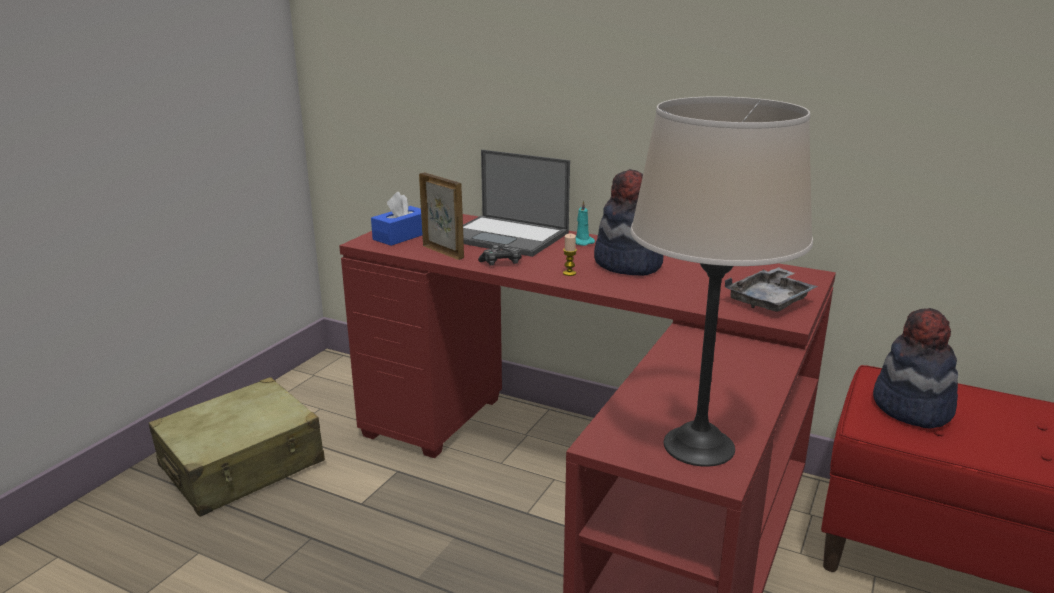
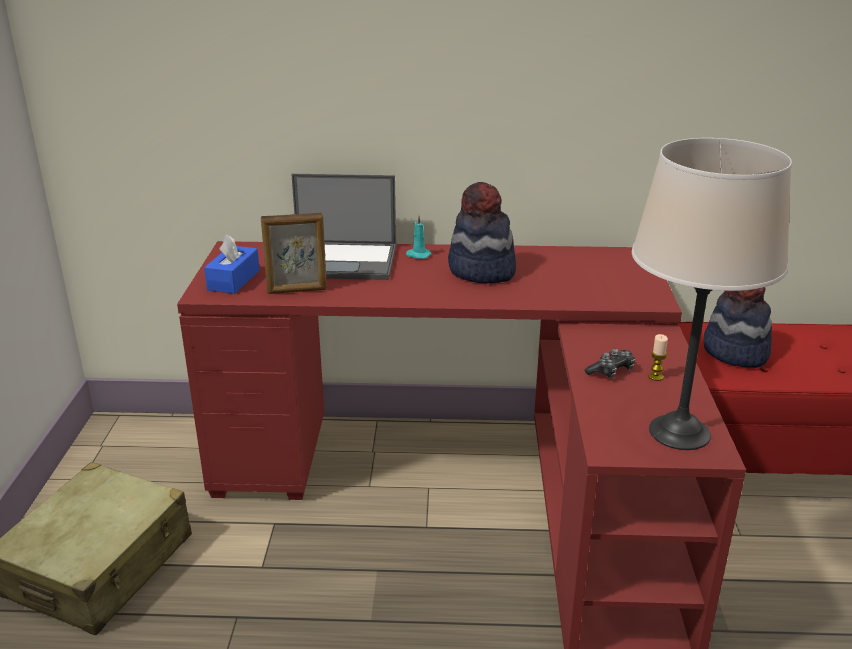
camera: 25 degrees left, 5 degrees up
(443, 252) = (297, 291): picture frame -> picture frame turned 150 degrees clockwise
(501, 263) = (367, 293): game controller -> game controller (611, 371)
(569, 273) = (440, 291): candle -> candle (655, 377)
(770, 301) = (628, 286): grey tray -> none

